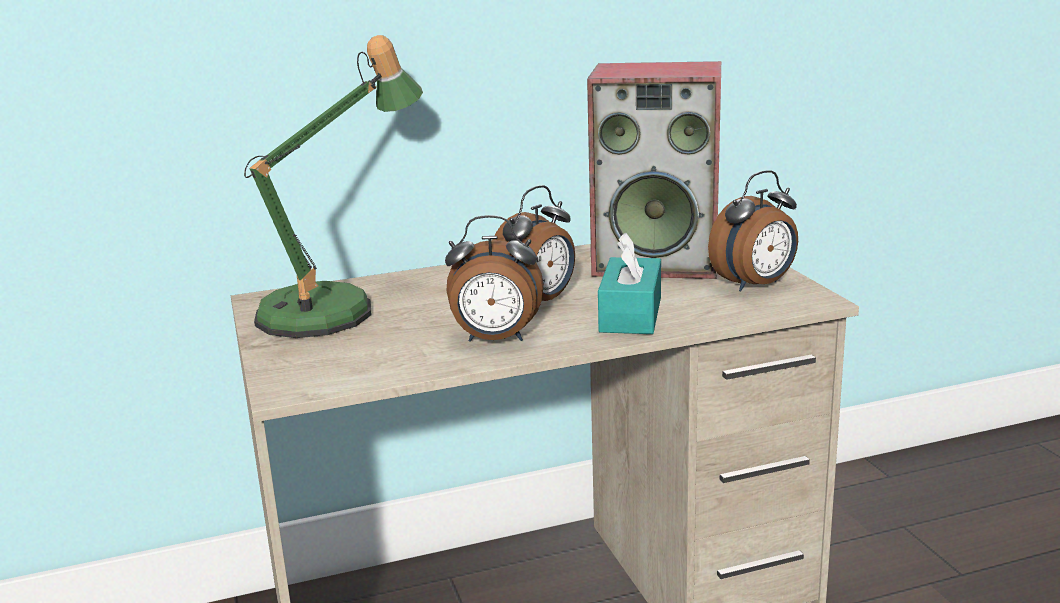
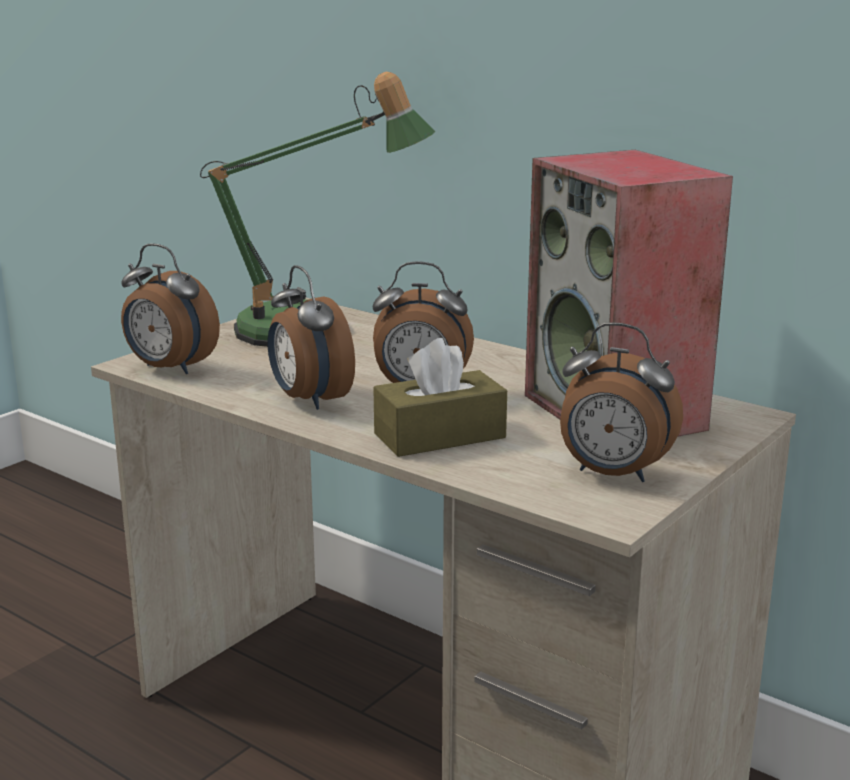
camera: 55 degrees right, 0 degrees up
(327, 378) = (169, 369): none -> alarm clock
(630, 314) = (439, 436): turquoise tissue box -> brown tissue box

